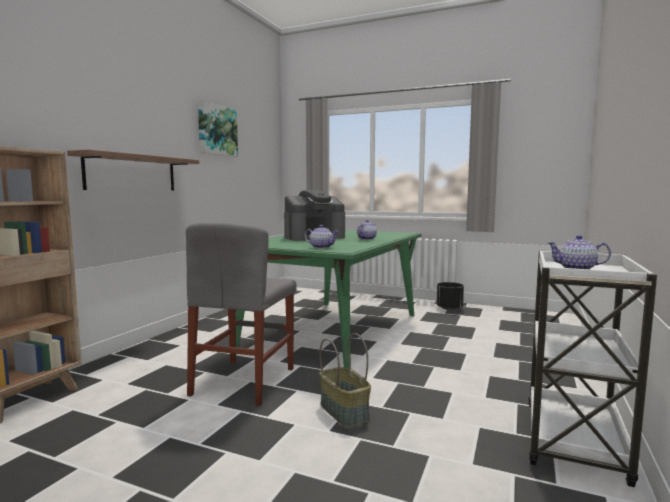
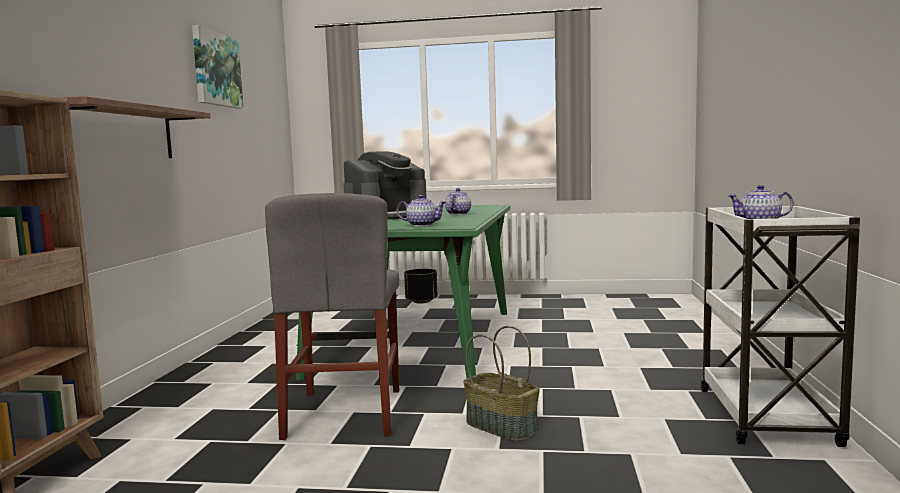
camera: 15 degrees left, 0 degrees up
(449, 308) = (543, 302): black planter -> black planter (421, 302)

